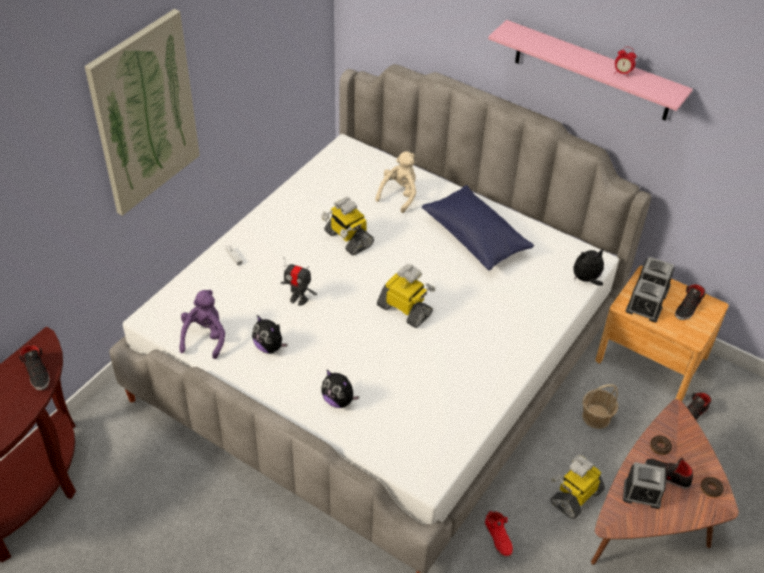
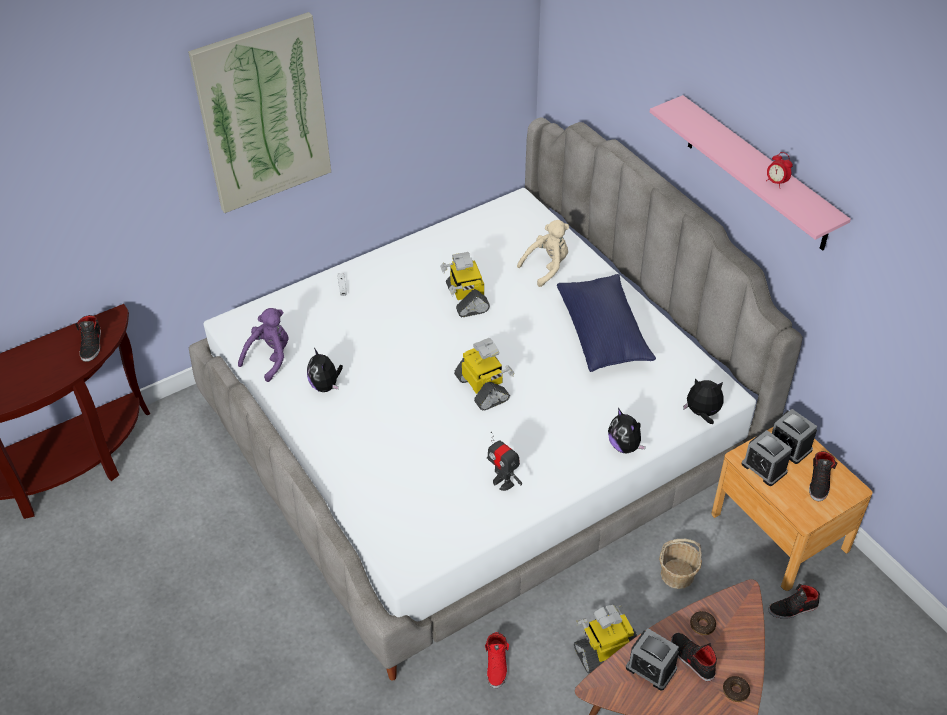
camera: 25 degrees right, 0 degrees up
(298, 299) = (381, 346): toy robot -> toy robot (503, 482)
(339, 400) = (362, 460): plush toy -> plush toy (625, 446)
(688, 308) = (819, 482): black shoe -> black shoe turned 45 degrees counterclockwise

